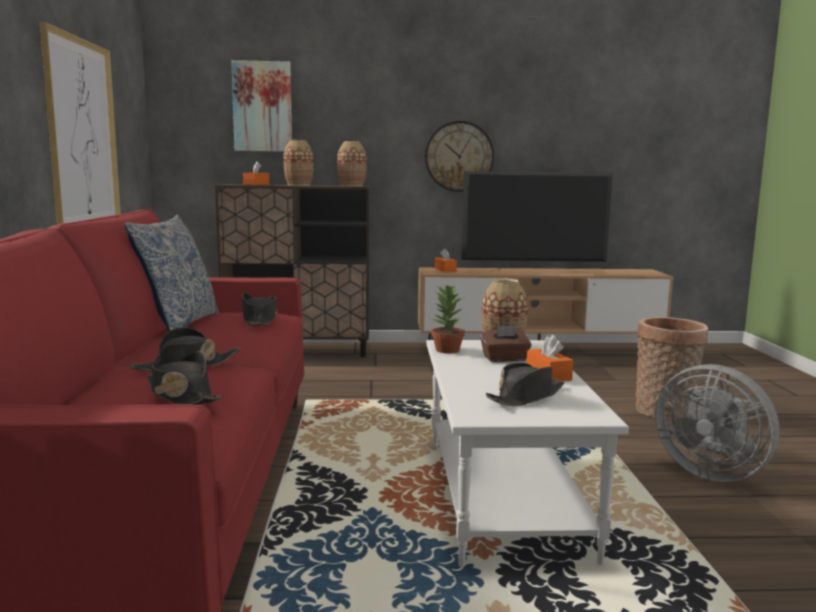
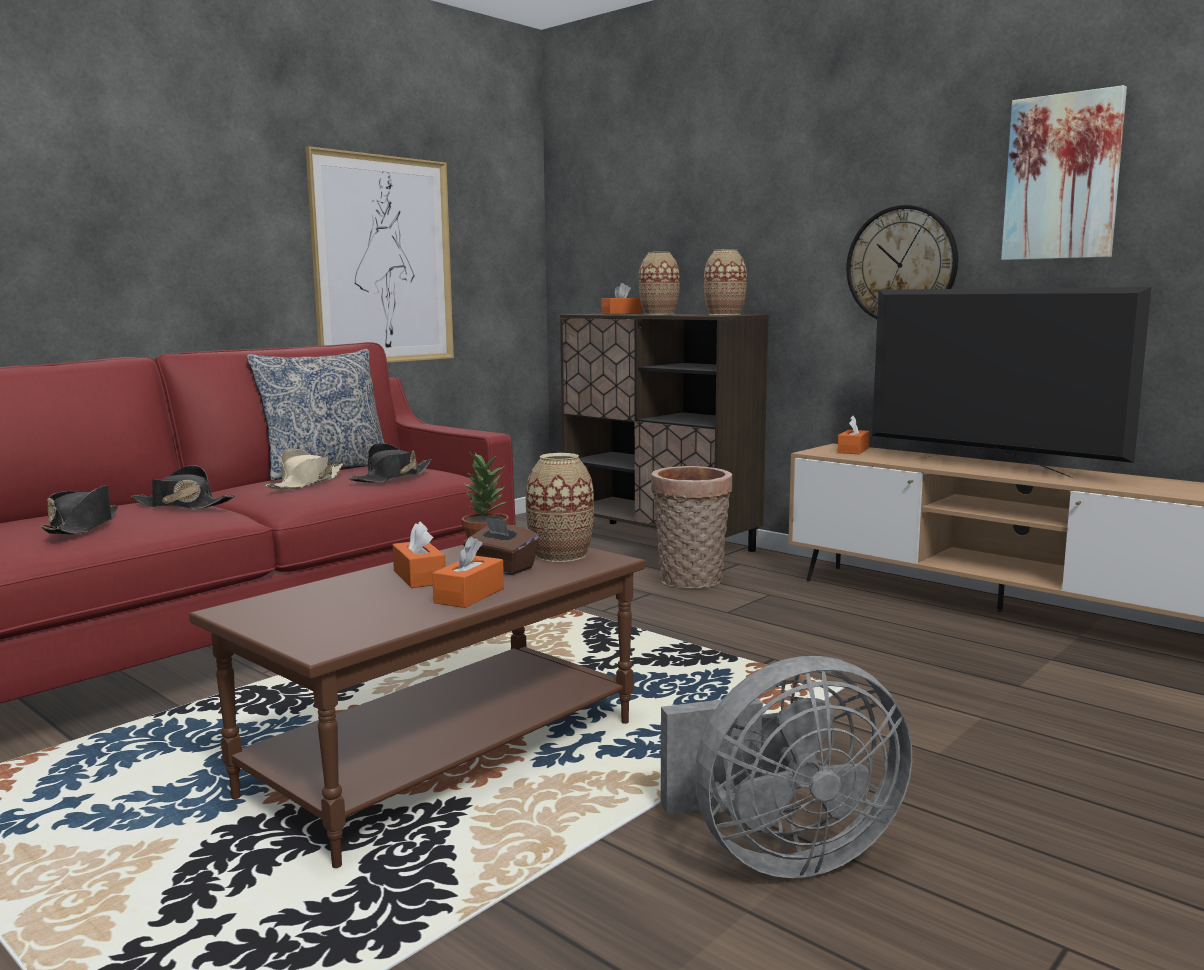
camera: 45 degrees right, 0 degrees up
(215, 333) = (306, 483): none -> beige hat
(262, 107) = (651, 209): picture -> picture (1062, 177)
(487, 373) = (419, 577): none -> orange tissue box
(500, 495) = (444, 757): white coffee table -> brown coffee table
(526, 397) = (347, 609): black hat -> none
(665, 412) = (962, 755): basket -> basket (690, 582)
(710, 472) = (780, 854): grey fan -> grey fan turned 105 degrees counterclockwise

